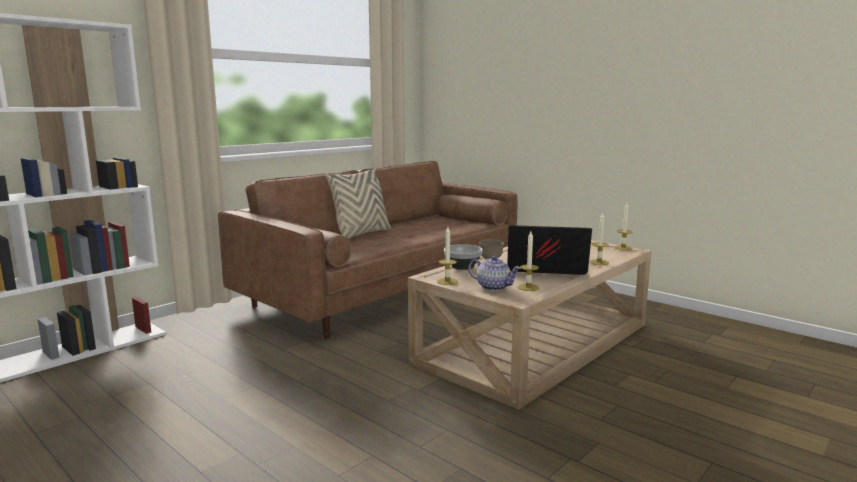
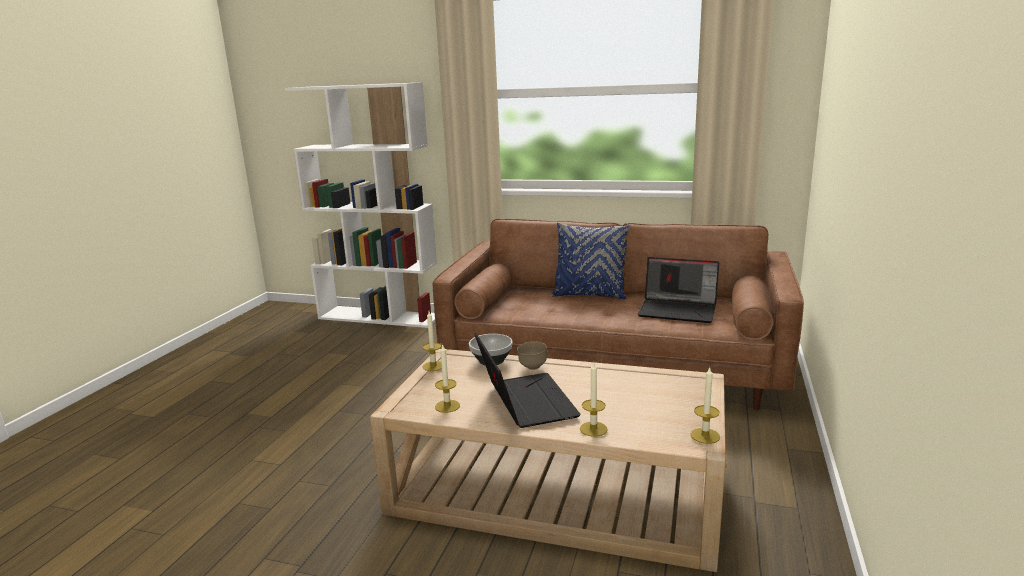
camera: 65 degrees right, 5 degrees up
(361, 234) = (589, 295): beige pillow -> blue pillow
(434, 224) = (678, 310): none -> laptop
(494, 287) = (431, 389): teapot -> none

